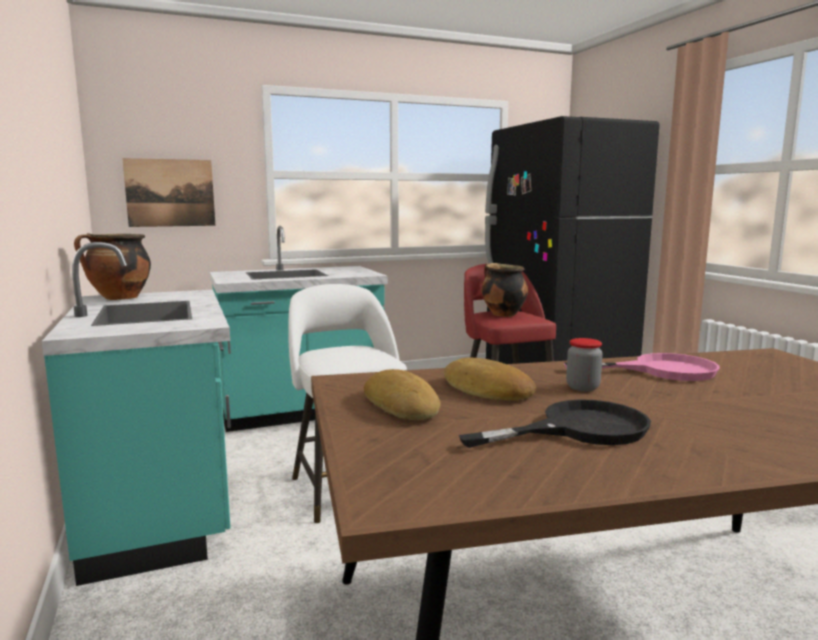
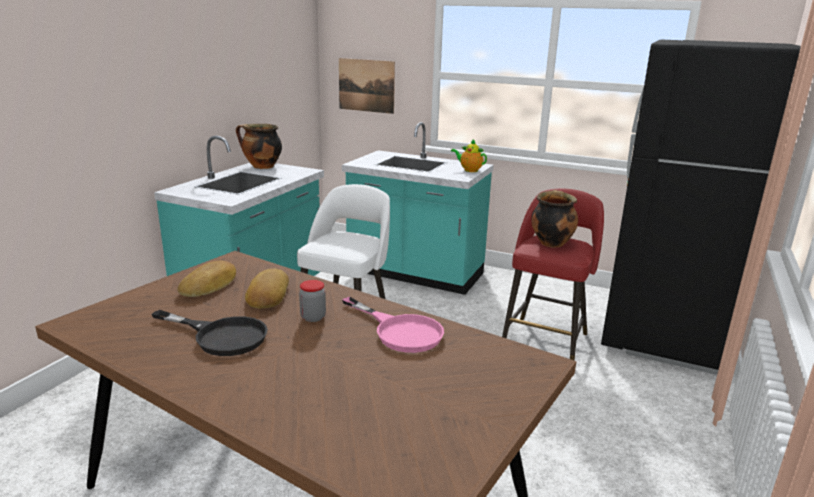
camera: 45 degrees right, 10 degrees up
(357, 270) = (469, 170): none -> teapot

